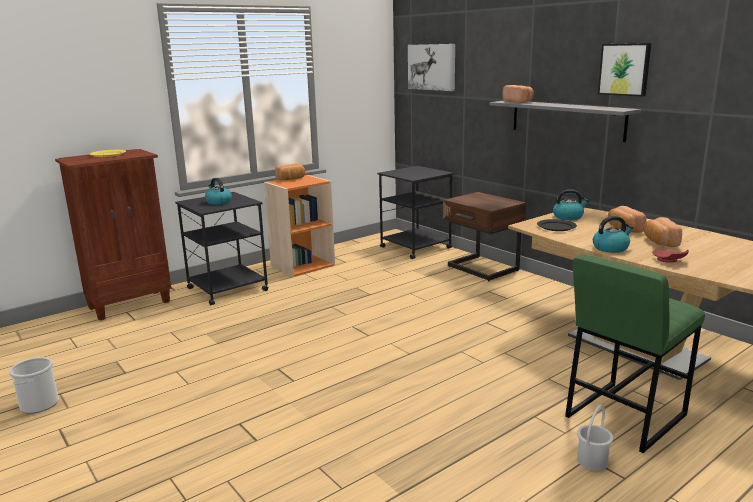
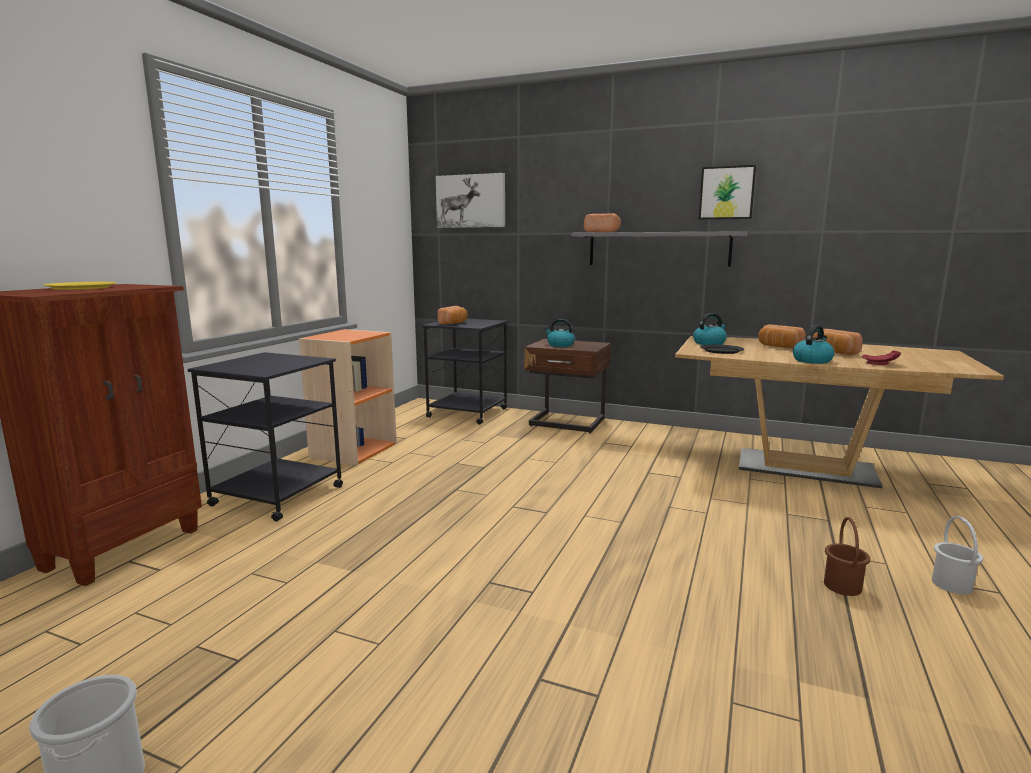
camera: 30 degrees left, 5 degrees down
(218, 202) = (266, 363): kettle -> kettle (560, 345)
(291, 179) = (334, 334): bread -> bread (454, 323)
(498, 435) = (842, 586): none -> brown bucket
(624, 417) = (900, 532): green chair -> none

